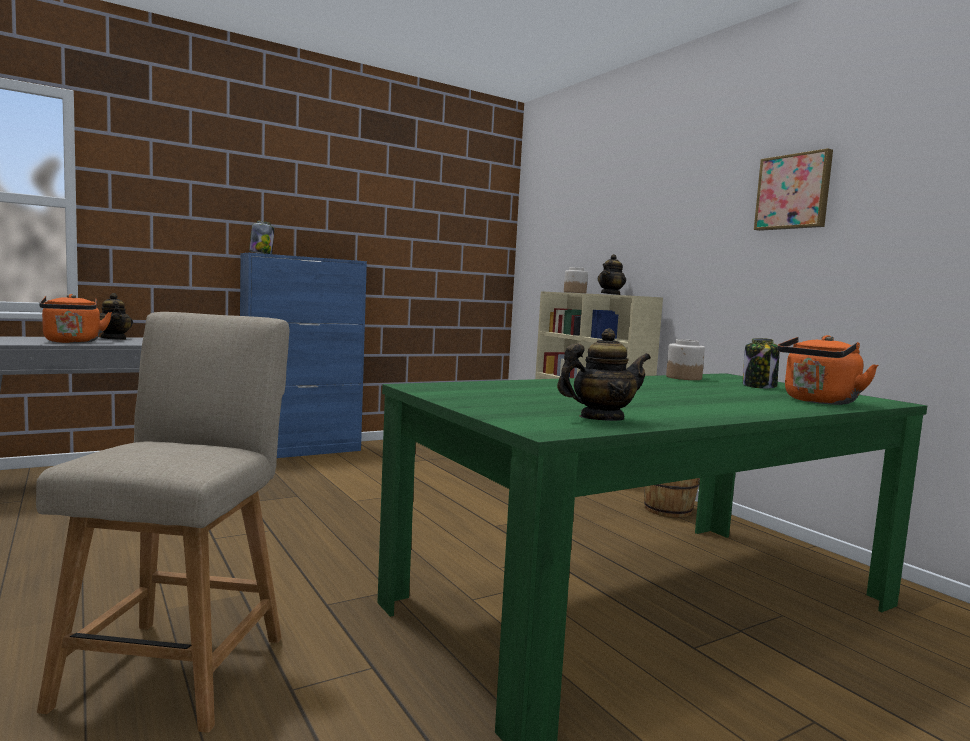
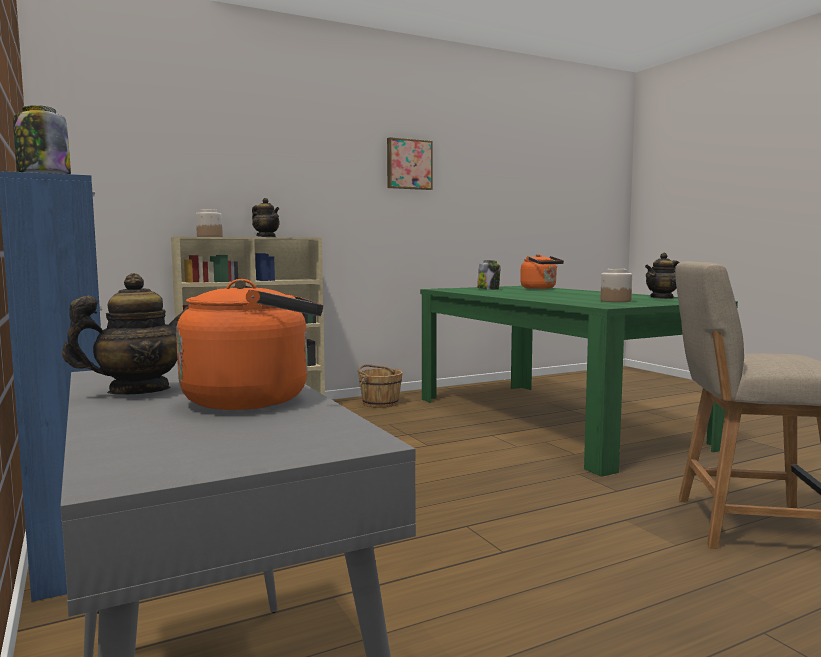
camera: 85 degrees left, 0 degrees up
(601, 418) = (662, 298): teapot -> teapot turned 105 degrees counterclockwise
(684, 378) = (464, 291): jar -> jar (615, 301)

